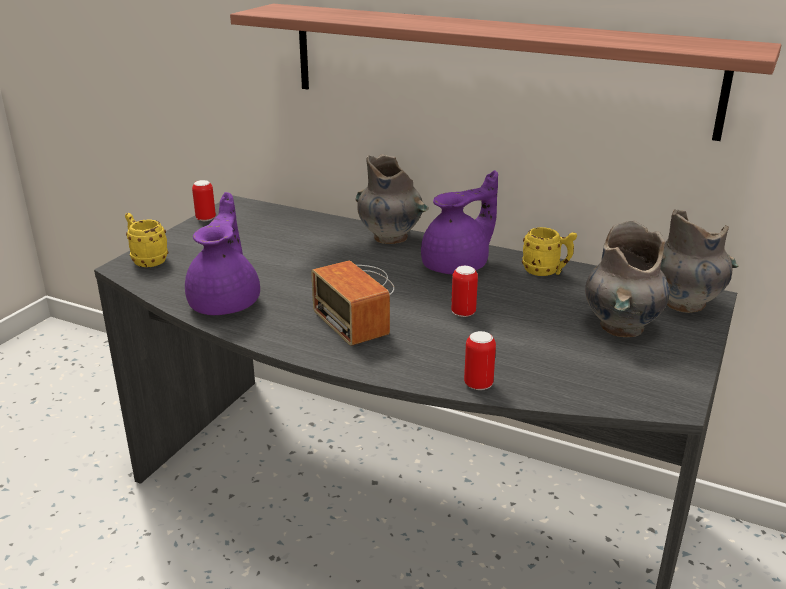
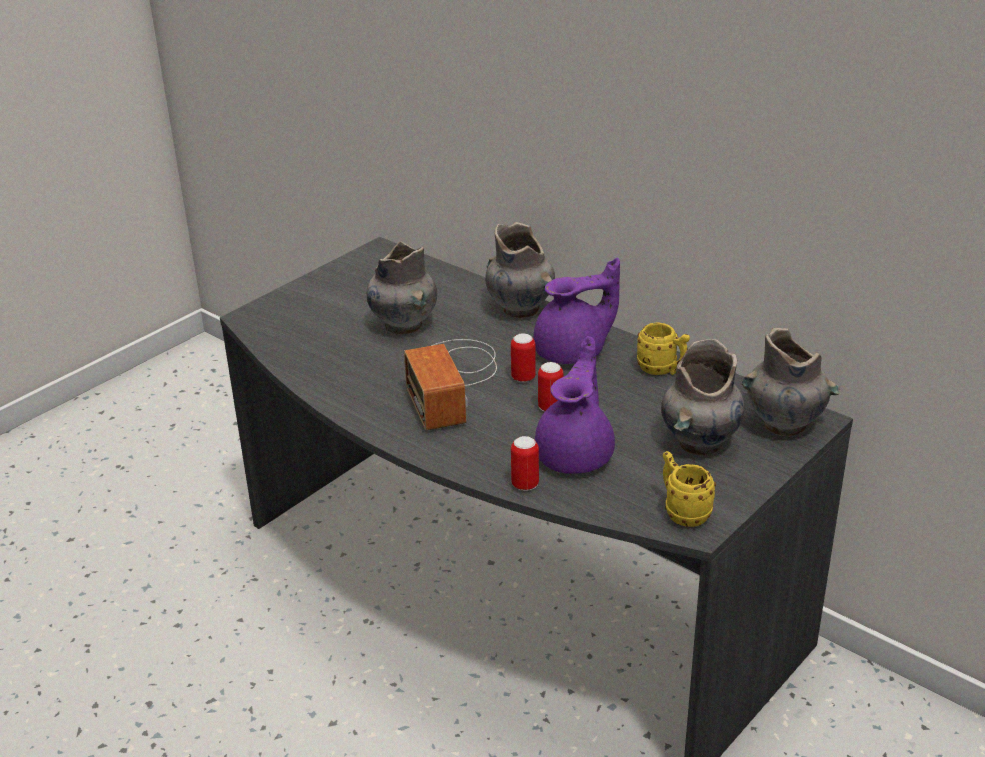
camera: 15 degrees right, 5 degrees up
(146, 260) = (270, 312): yellow mug -> yellow mug (682, 512)
(206, 218) = (342, 265): can -> can (523, 378)
(226, 302) = (330, 369): purple teapot -> purple teapot (576, 455)
(285, 259) = (403, 325): none -> grey vase
(492, 67) = (624, 148): shelf -> none

